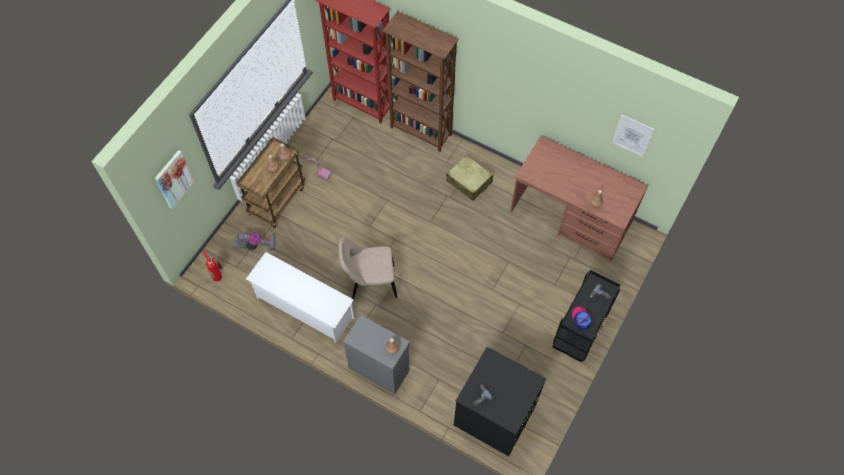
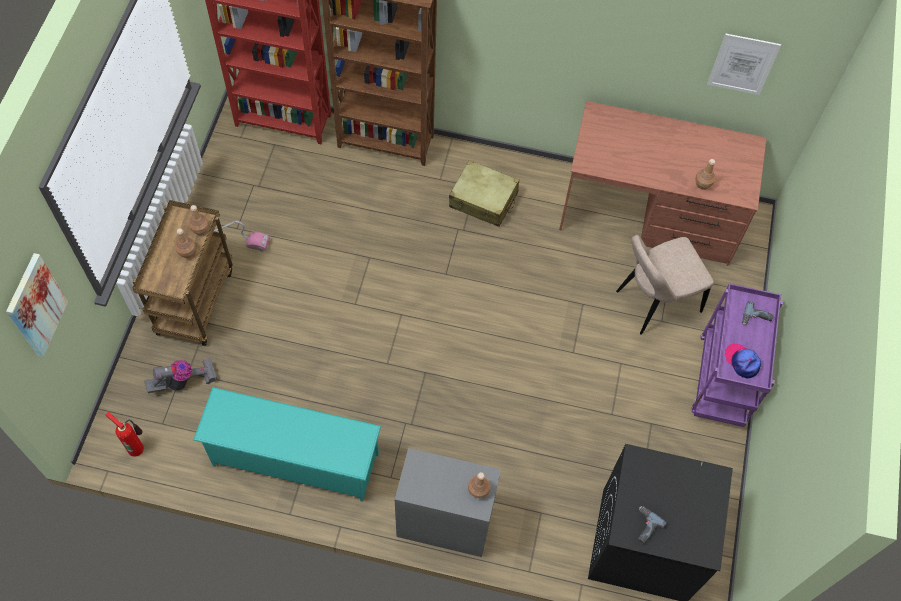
camera: 20 degrees left, 0 degrees up
(304, 308) = (295, 459): white shoe rack -> turquoise shoe rack
(370, 283) = (385, 393): beige chair -> beige chair (654, 302)
(580, 332) = (722, 382): black cart -> purple cart

